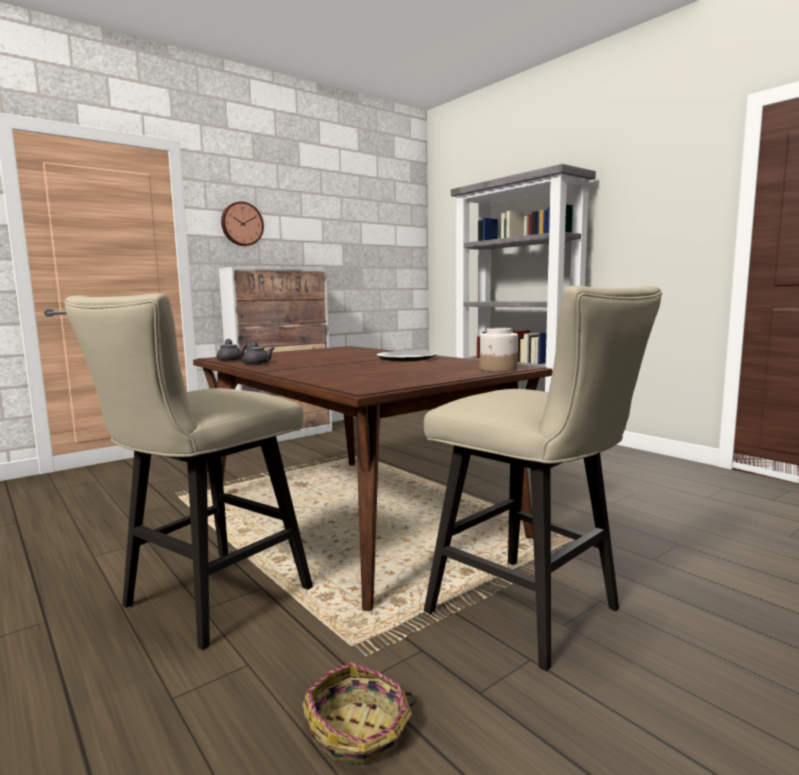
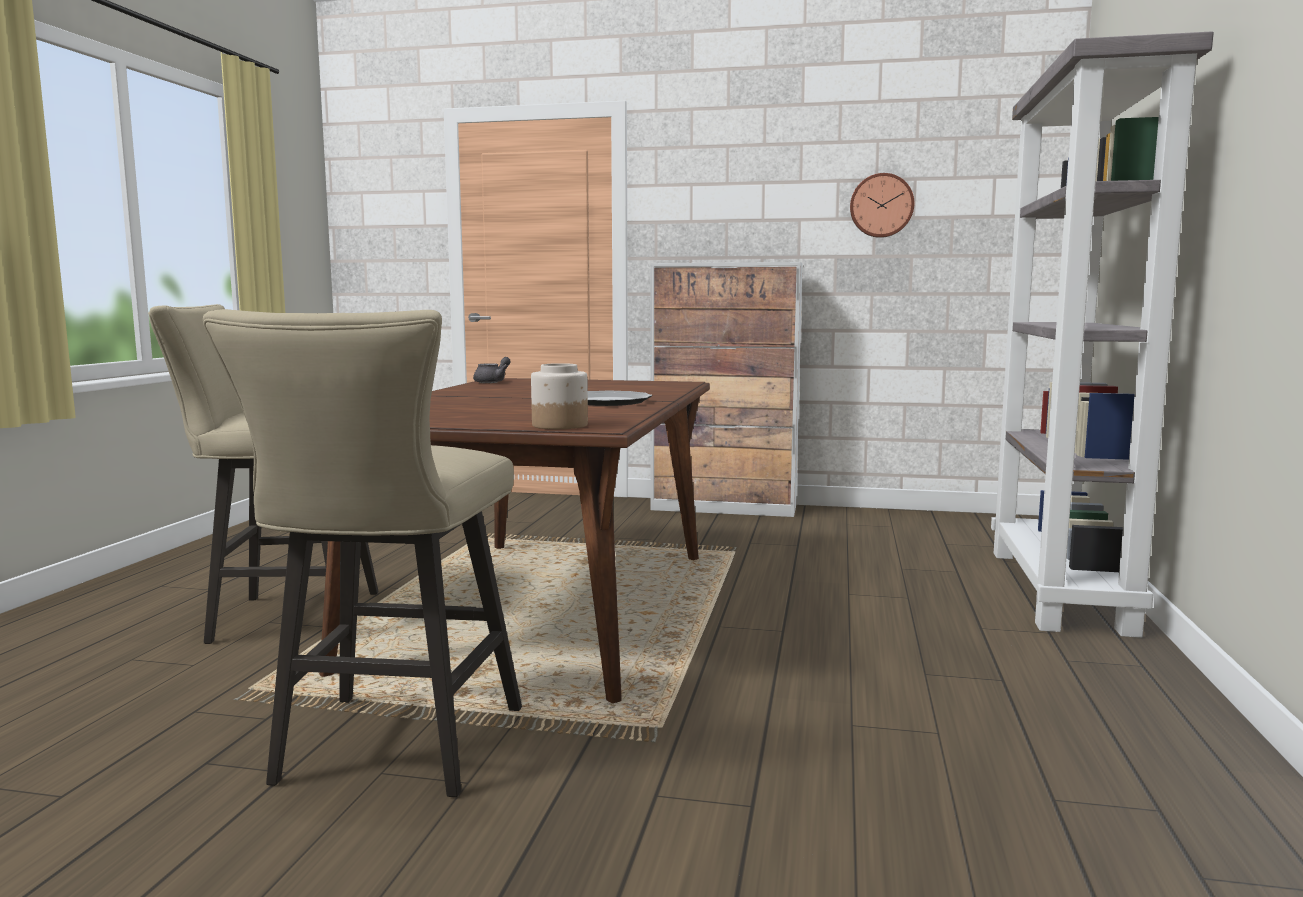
camera: 50 degrees right, 0 degrees up
(241, 224) = (701, 201): wall clock -> wall clock (881, 205)
(256, 363) = (477, 387): grey teapot -> none
(359, 730) = (120, 731): basket -> none

